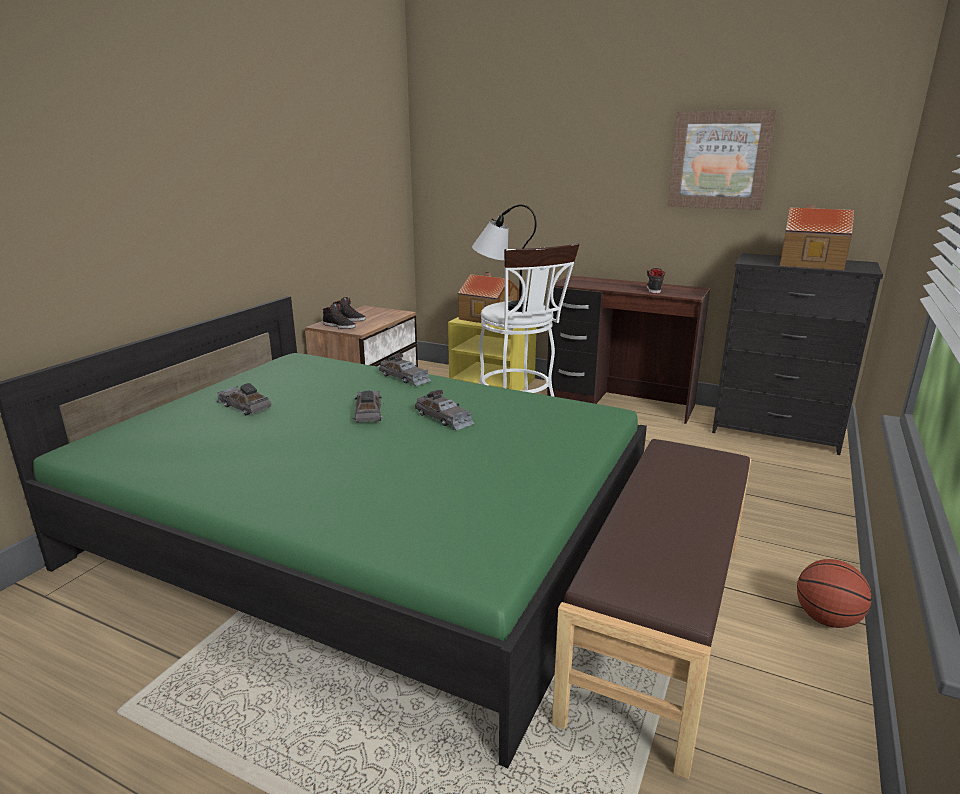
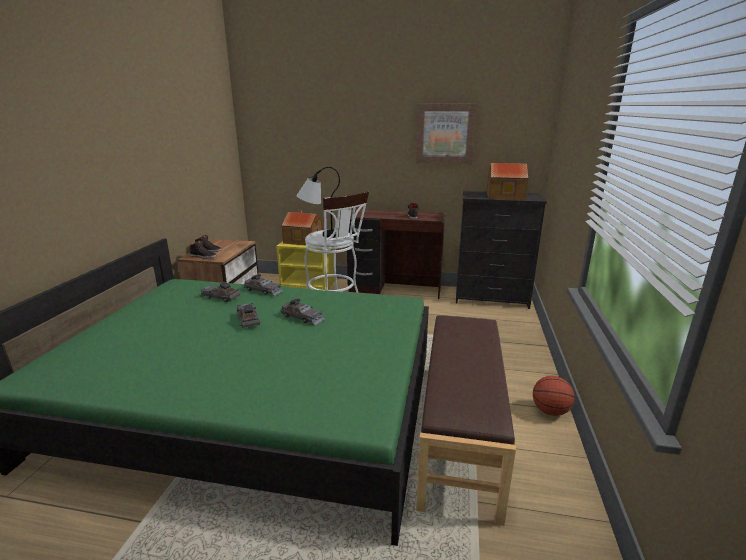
camera: 15 degrees left, 0 degrees up
(243, 406) = (151, 325): grey toy car -> grey toy car (220, 297)

